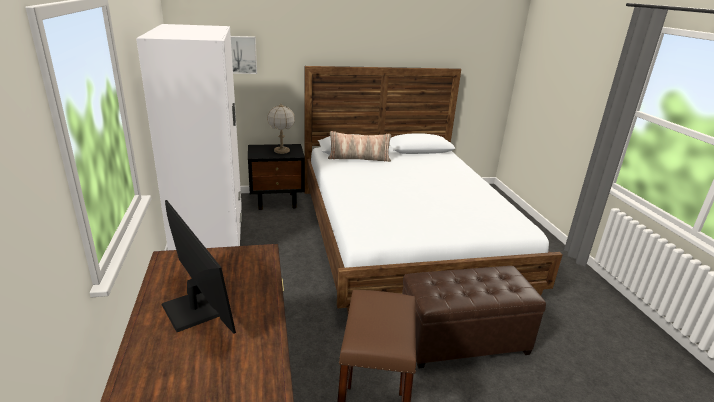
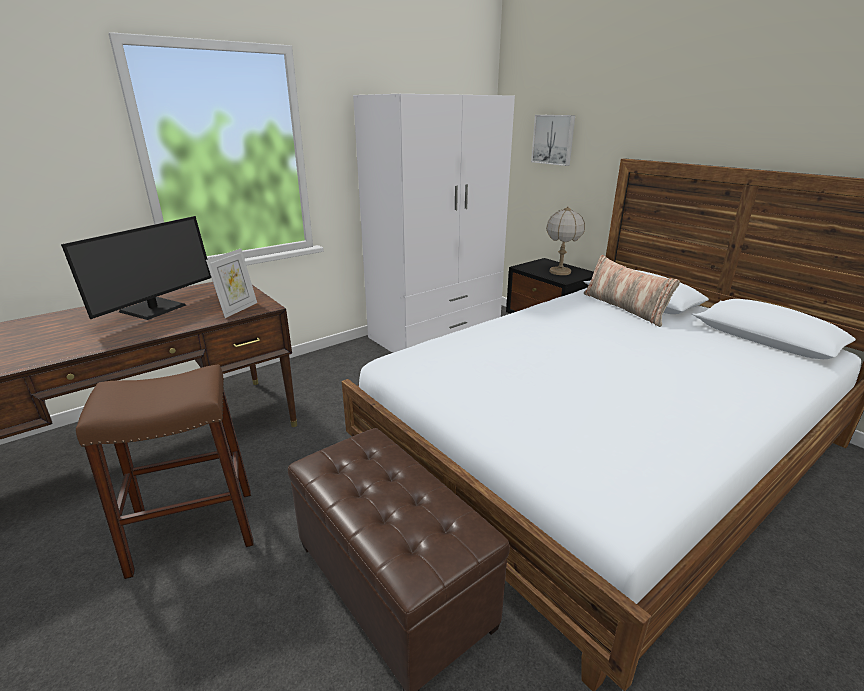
camera: 65 degrees right, 0 degrees up
(255, 264) = (238, 309): none -> picture frame

